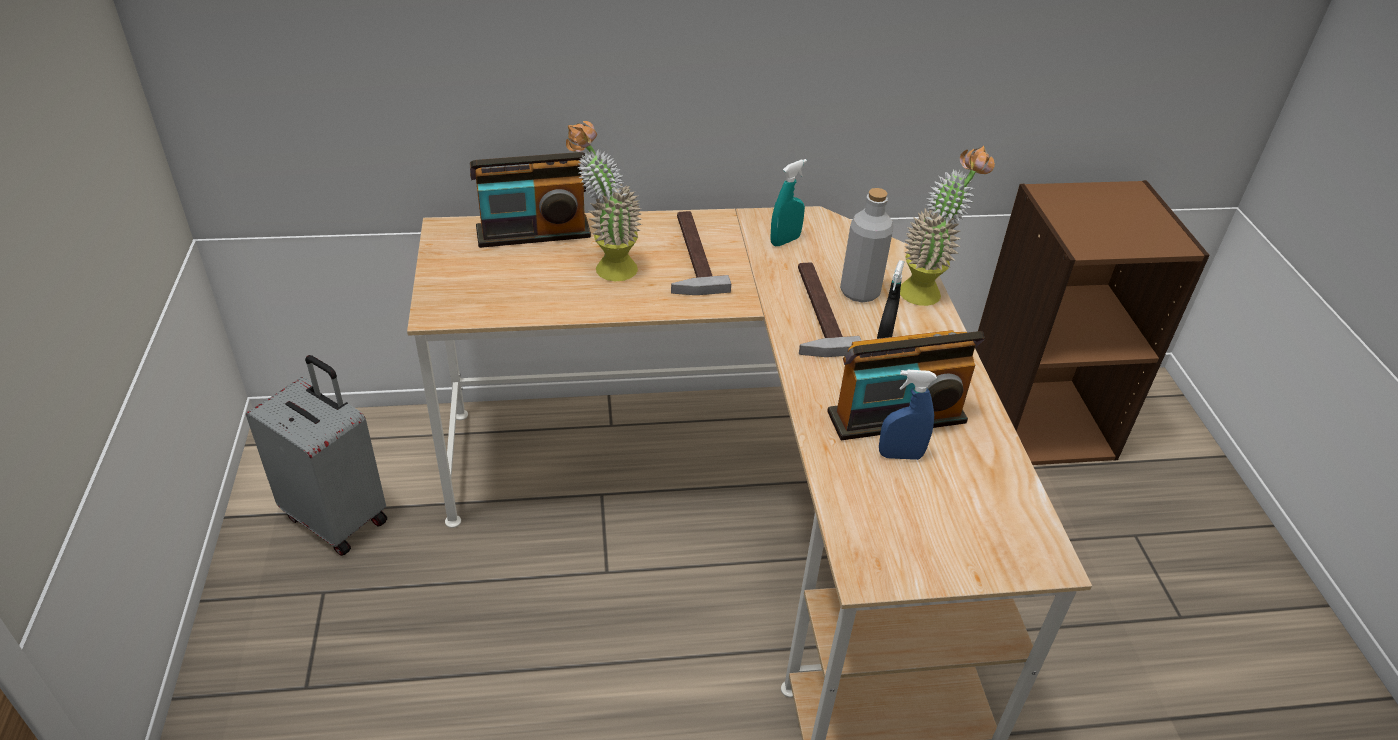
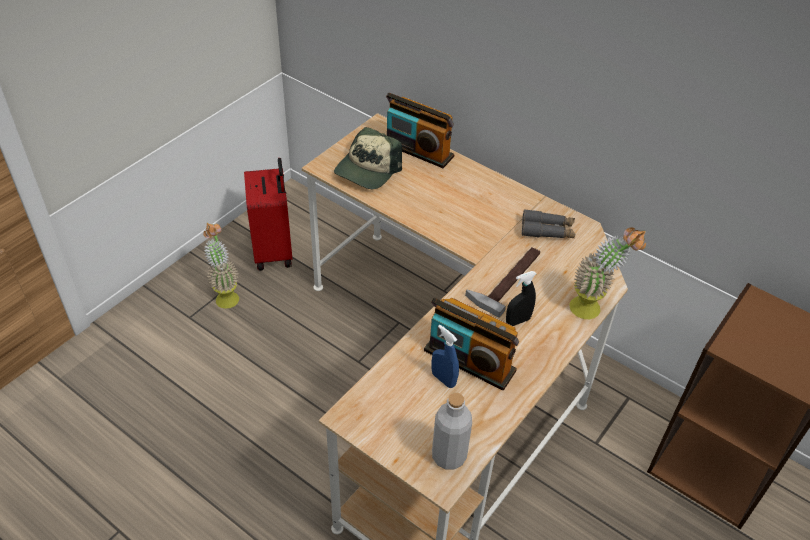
camera: 45 degrees right, 5 degrees up
(338, 517) = (274, 251): grey suitcase -> red suitcase
(501, 286) = (367, 170): none -> cap
(606, 266) = (430, 188): potted plant -> potted plant (225, 295)
(688, 255) = (481, 207): hammer -> none
(785, 241) = (547, 230): turquoise spray bottle -> grey binoculars
(860, 292) = (549, 284): grey bottle -> grey bottle (449, 456)

